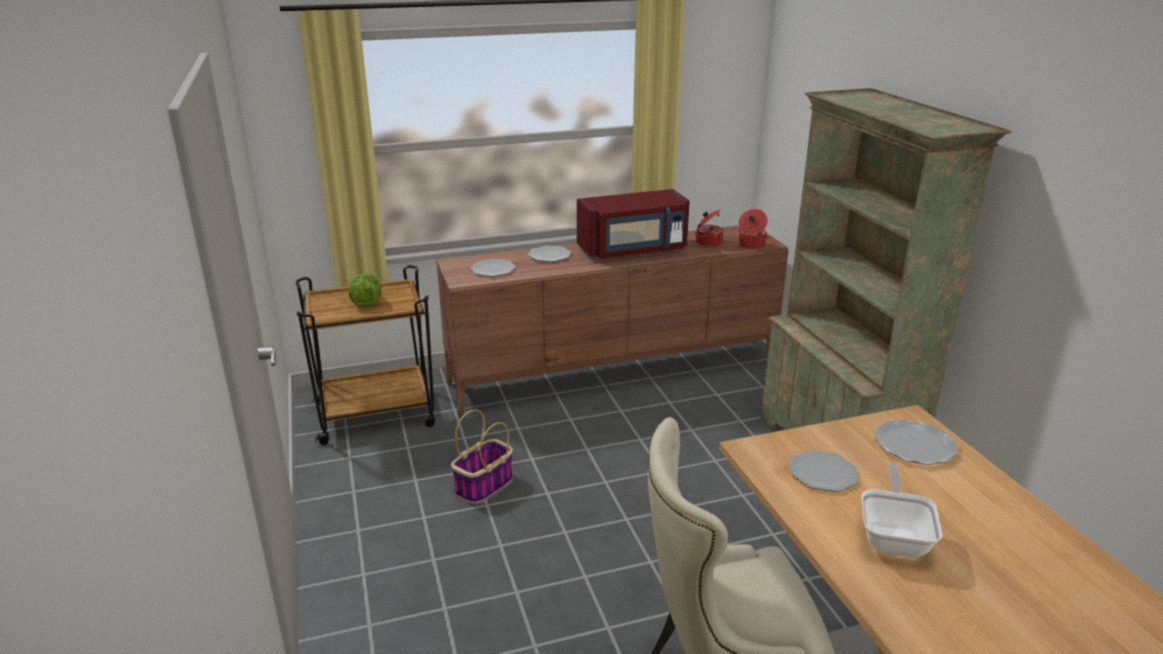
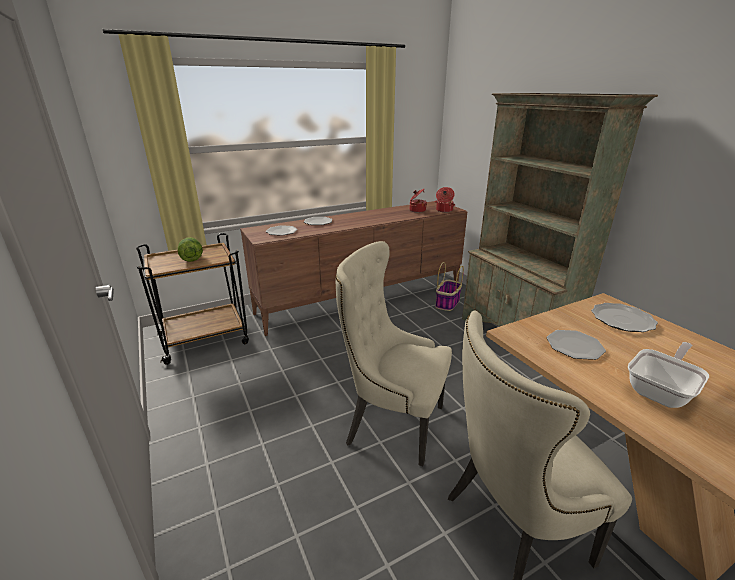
camera: 10 degrees left, 0 degrees up
(484, 486) = (291, 382): basket -> basket (447, 303)
(609, 556) = (393, 423): none -> beige chair
(633, 250) = (372, 216): red microwave -> none
(894, 537) = (661, 391): frying pan -> frying pan turned 45 degrees clockwise

